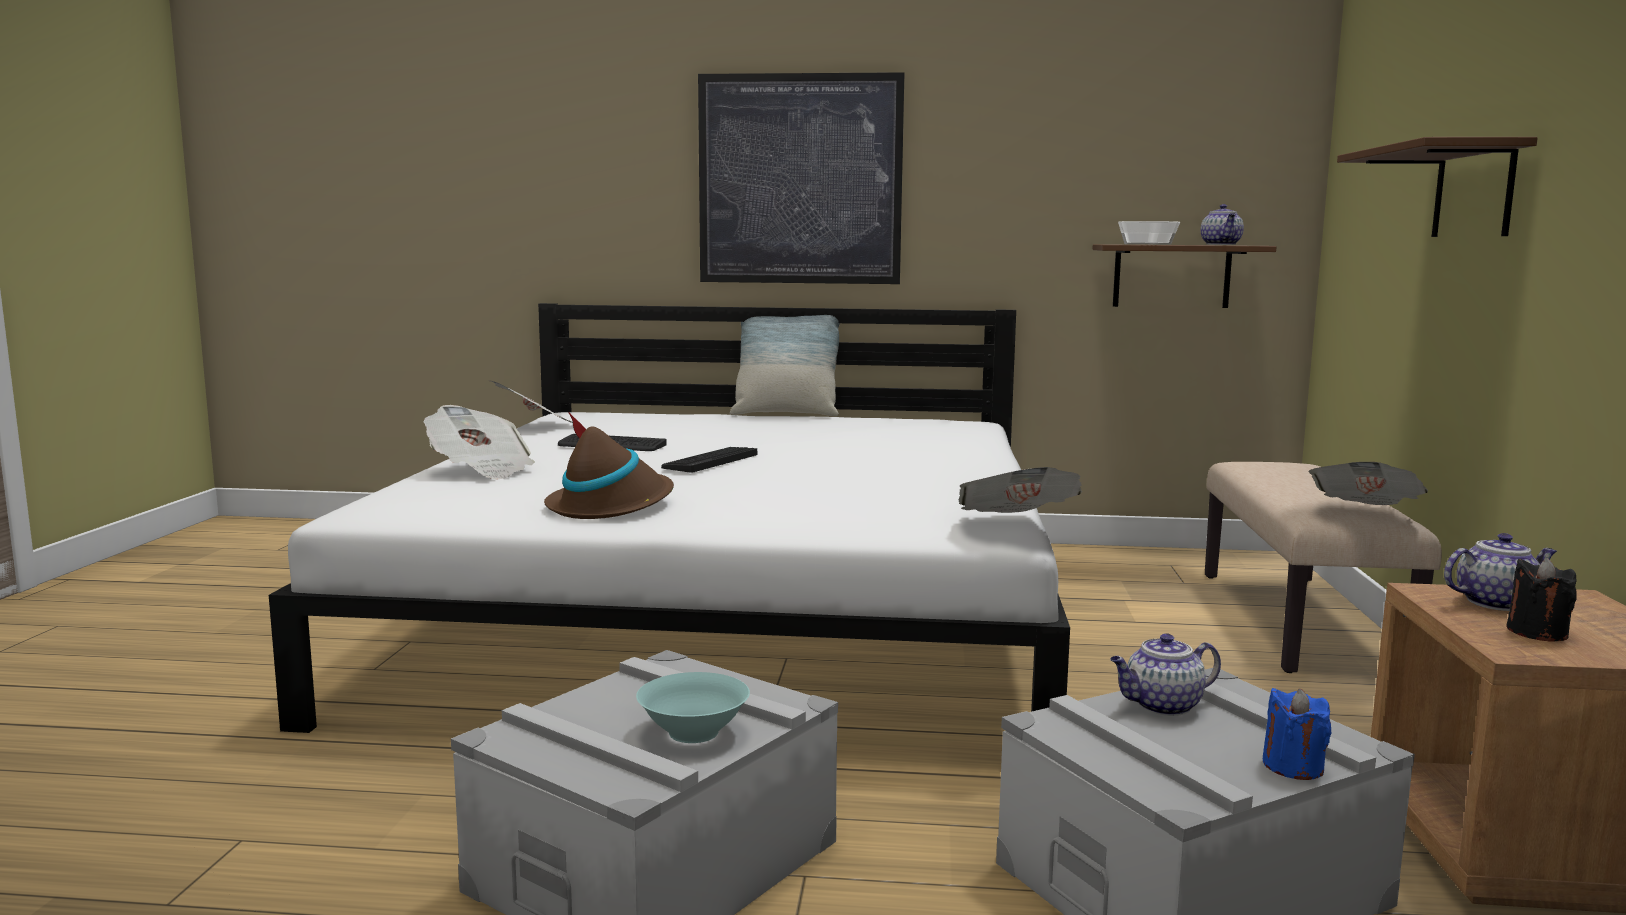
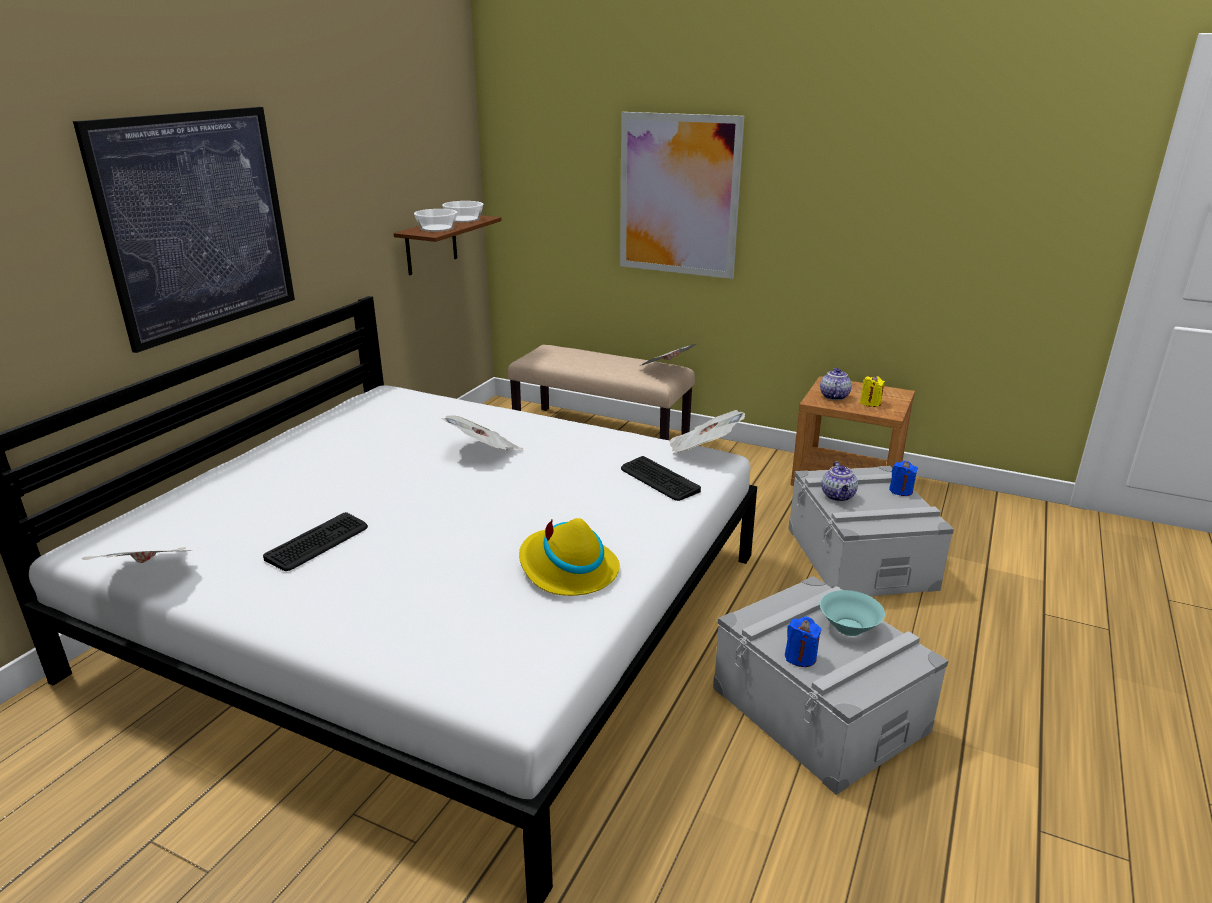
camera: 70 degrees left, 15 degrees up
(481, 470) = (373, 622): newspaper -> newspaper (484, 452)
(592, 702) = (800, 657): none -> blue candle
(611, 506) = (567, 569): brown hat -> yellow hat
(710, 461) = (440, 508): keyboard -> keyboard (659, 479)
(786, 414) = (255, 445): pillow -> none
(1221, 244) = (464, 219): teapot -> bowl
(1473, 192) = (679, 195): brown shelf -> picture
(1537, 632) = (870, 403): black candle -> yellow candle

